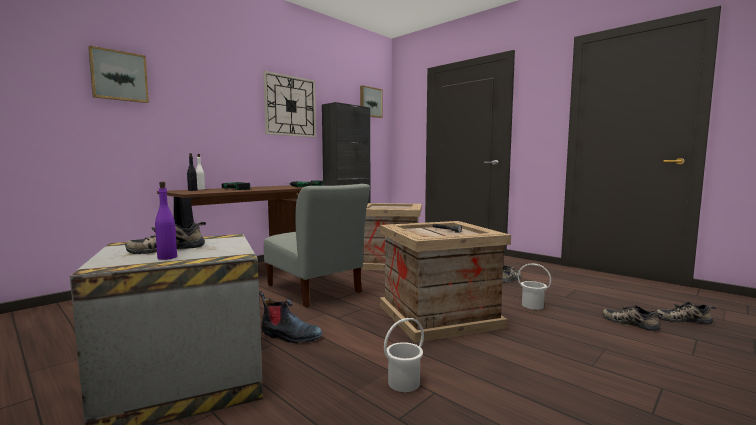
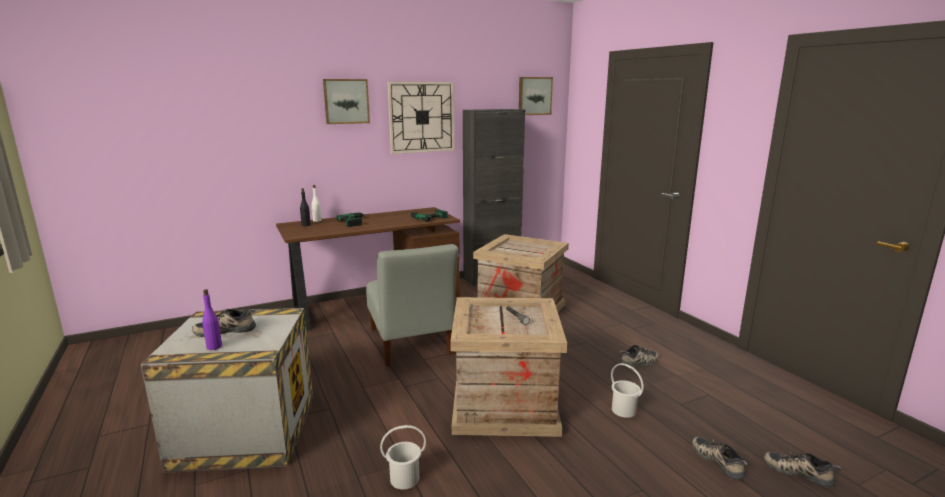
camera: 20 degrees right, 10 degrees up
(119, 76) = (236, 114): picture -> picture (346, 101)
(289, 336) = (348, 402): boot -> none

